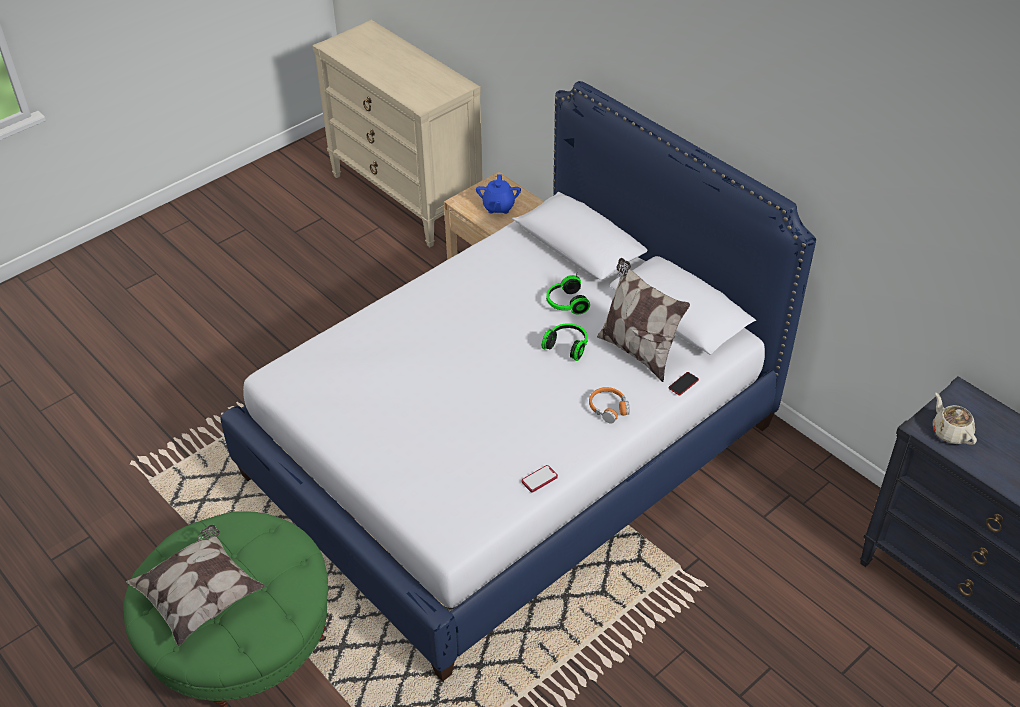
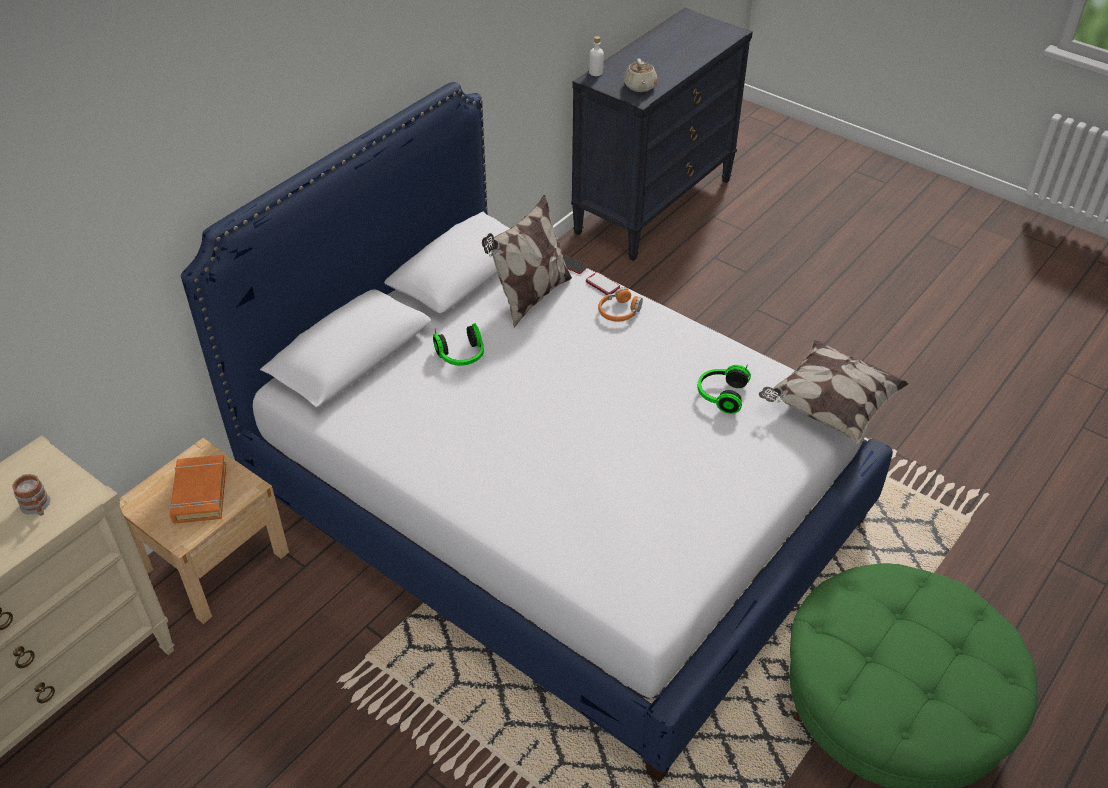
camera: 100 degrees left, 0 degrees up
(201, 596) = (942, 669): pillow -> pillow (829, 407)
(419, 90) = (37, 507): none -> mug
(498, 207) = (199, 493): blue teapot -> orange book
(539, 479) = (731, 351): phone -> phone (602, 284)
(567, 346) = (533, 349): headphones -> headphones (720, 395)
(950, 432) = (640, 87): beige teapot -> beige teapot turned 60 degrees counterclockwise
(980, 398) = (596, 72): none -> white bottle

